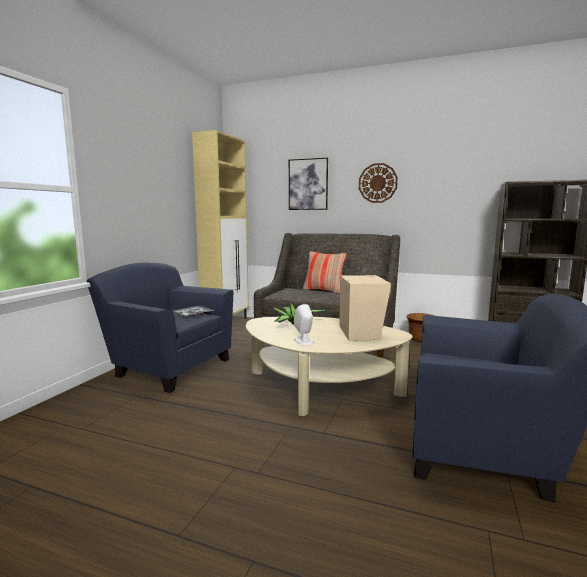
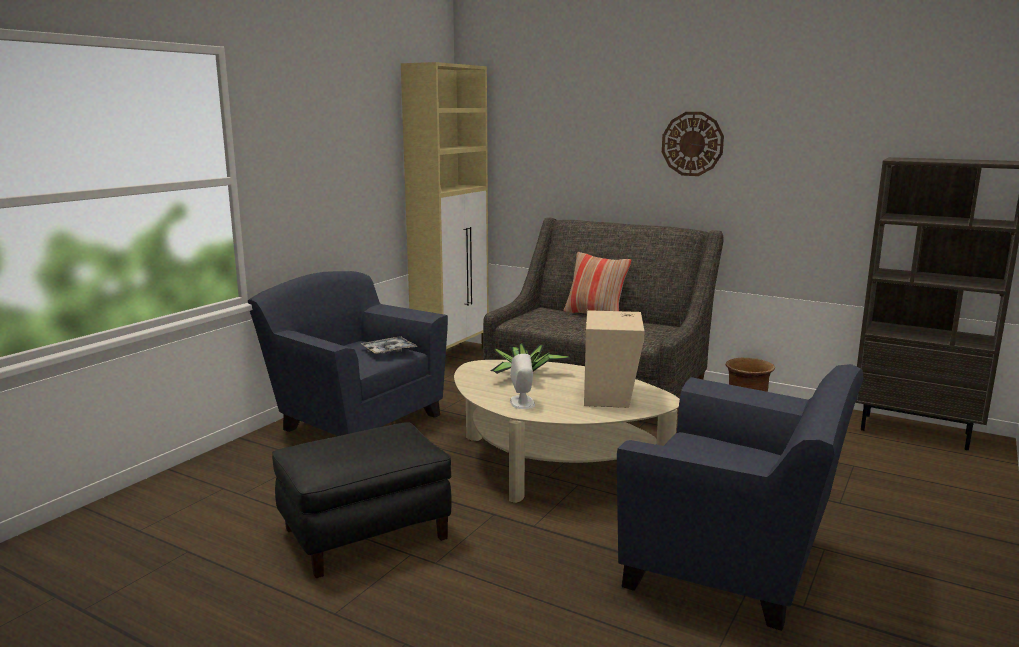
camera: 10 degrees right, 5 degrees up
(193, 452) = (366, 533): none -> black ottoman
(308, 184) = (583, 140): picture -> none

